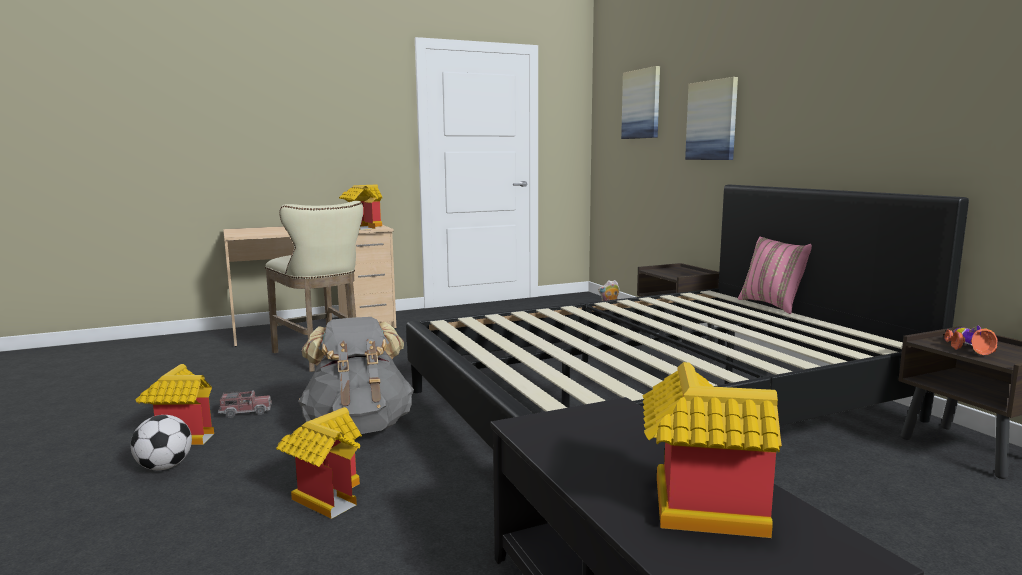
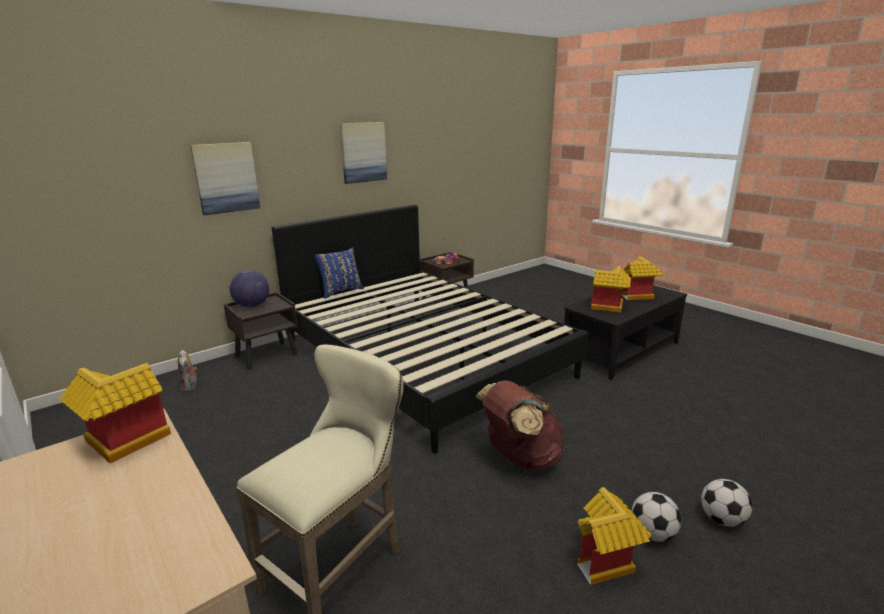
camera: 105 degrees left, 10 degrees up
(103, 518) = (721, 519): none -> football
(246, 412) = (532, 544): toy truck -> none
(325, 495) = (611, 438): toy house -> toy house (609, 307)
(359, 427) = (520, 458): grey backpack -> brown backpack
(641, 104) = (97, 164): picture -> picture (363, 152)
(680, 271) = (252, 306): none -> globe
(773, 305) = (340, 291): pink pillow -> blue pillow

